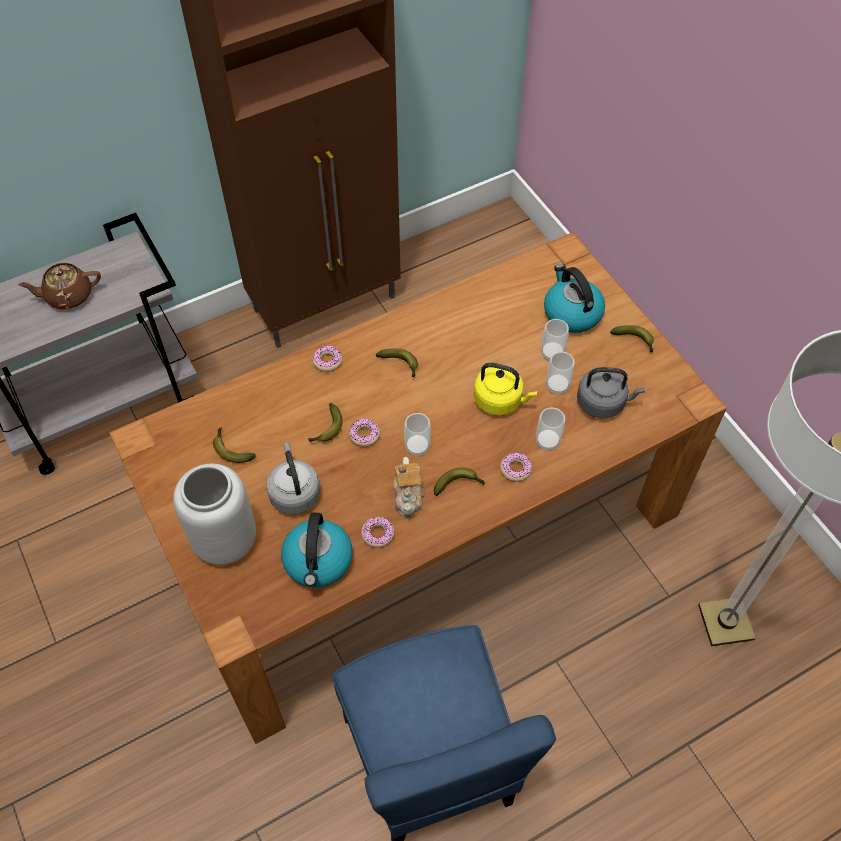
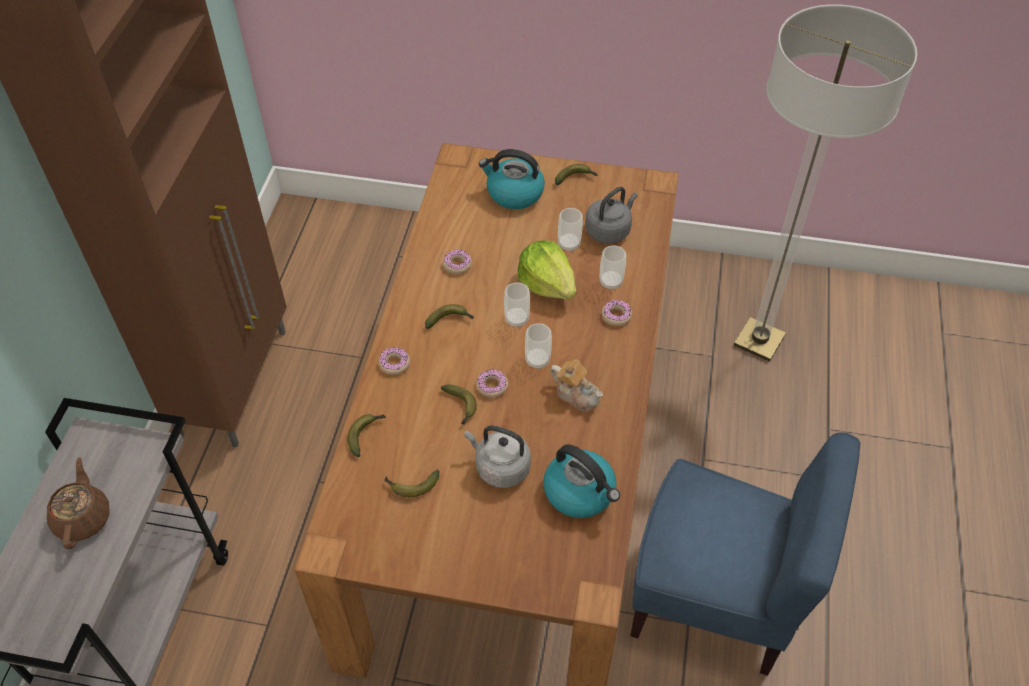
camera: 50 degrees left, 5 degrees down
(68, 296) = (83, 518): brown teapot -> brown teapot turned 150 degrees clockwise
(226, 541) = (500, 546): grey vase -> none
(378, 534) = (592, 437): donut -> donut (457, 265)
(459, 484) = (596, 357): banana -> banana (366, 434)
(500, 400) = (547, 284): yellow kettle -> lettuce
(552, 353) = (537, 228): cup -> cup (517, 319)

